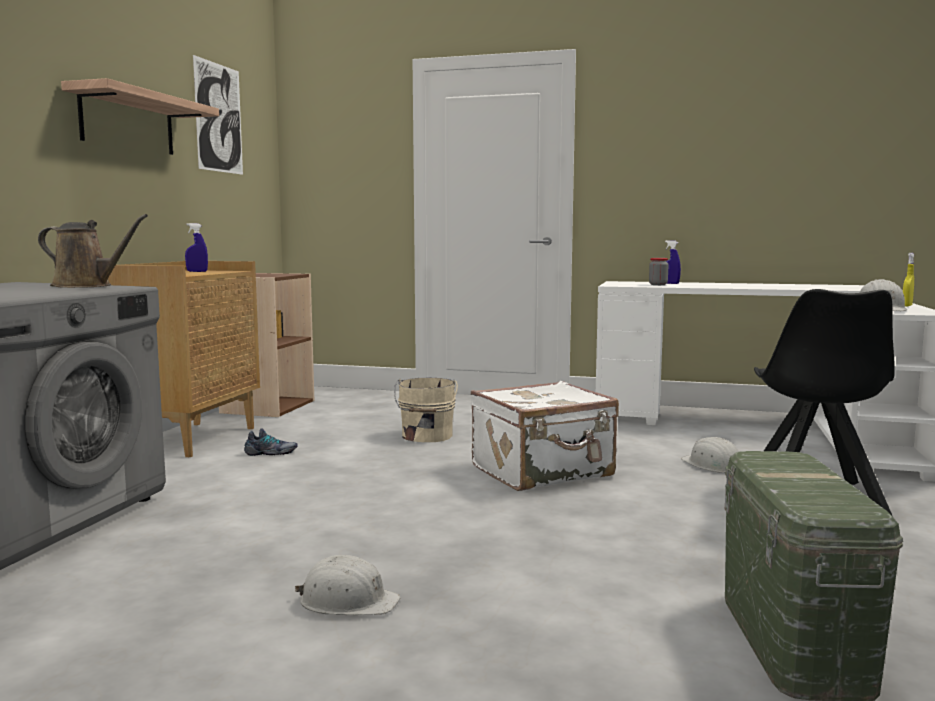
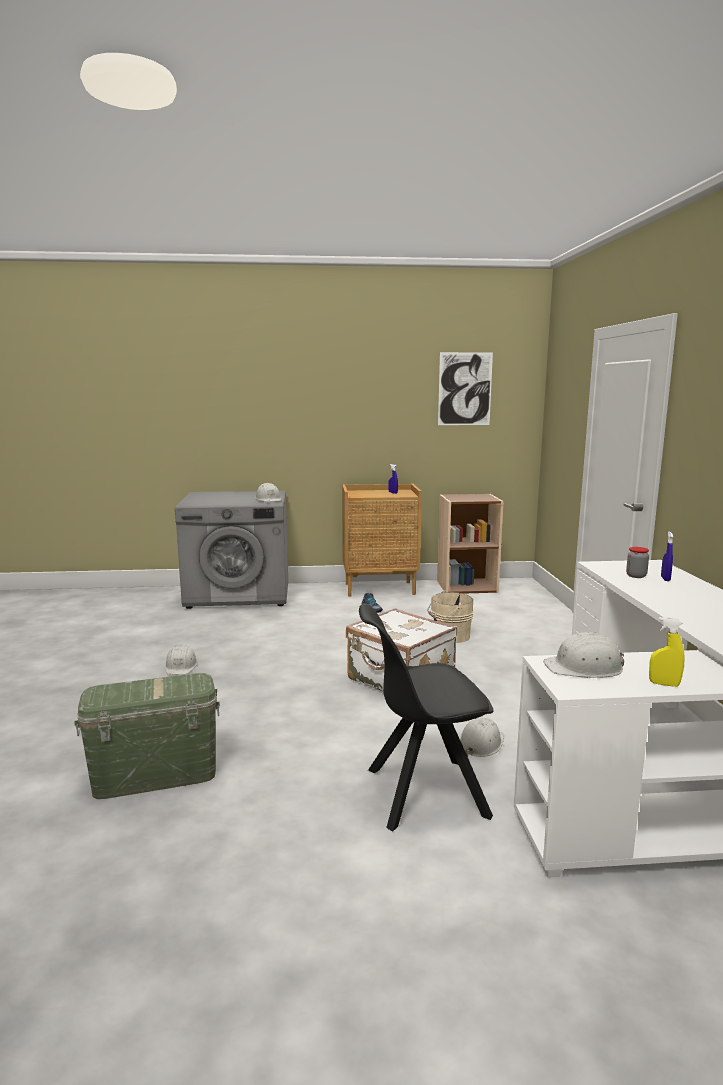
camera: 70 degrees right, 5 degrees up
(87, 286) = (268, 499): brown watering can -> white hard hat
(128, 122) = (373, 404): shelf -> none

